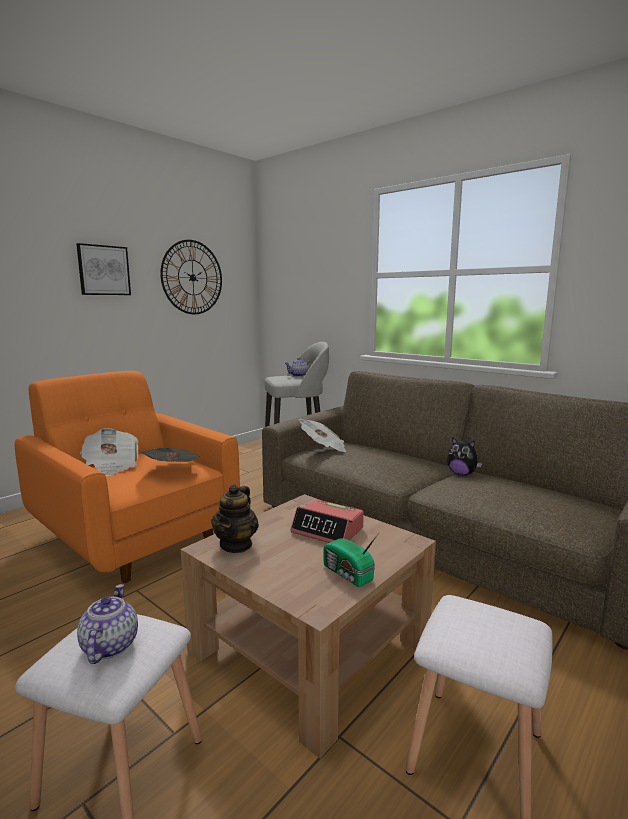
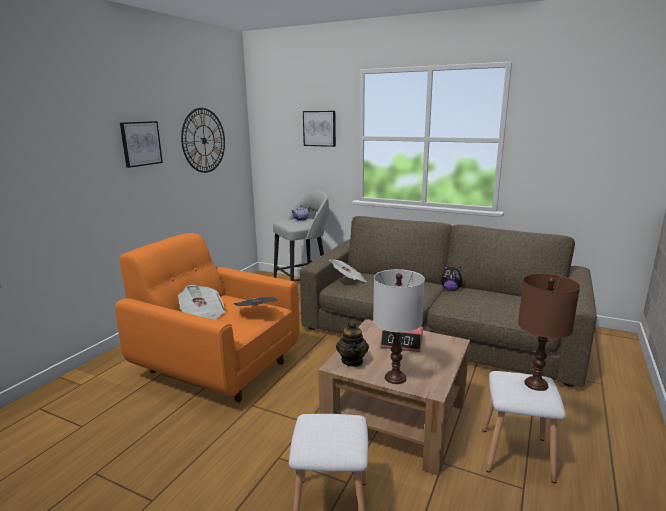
camera: 15 degrees left, 5 degrees up
(109, 645) = (332, 432): teapot -> none
(276, 578) = (395, 377): none -> white table lamp
(328, 266) = (319, 128): none -> picture
(348, 574) = (435, 368): radio -> none
(508, 629) = (536, 384): none -> brown table lamp

